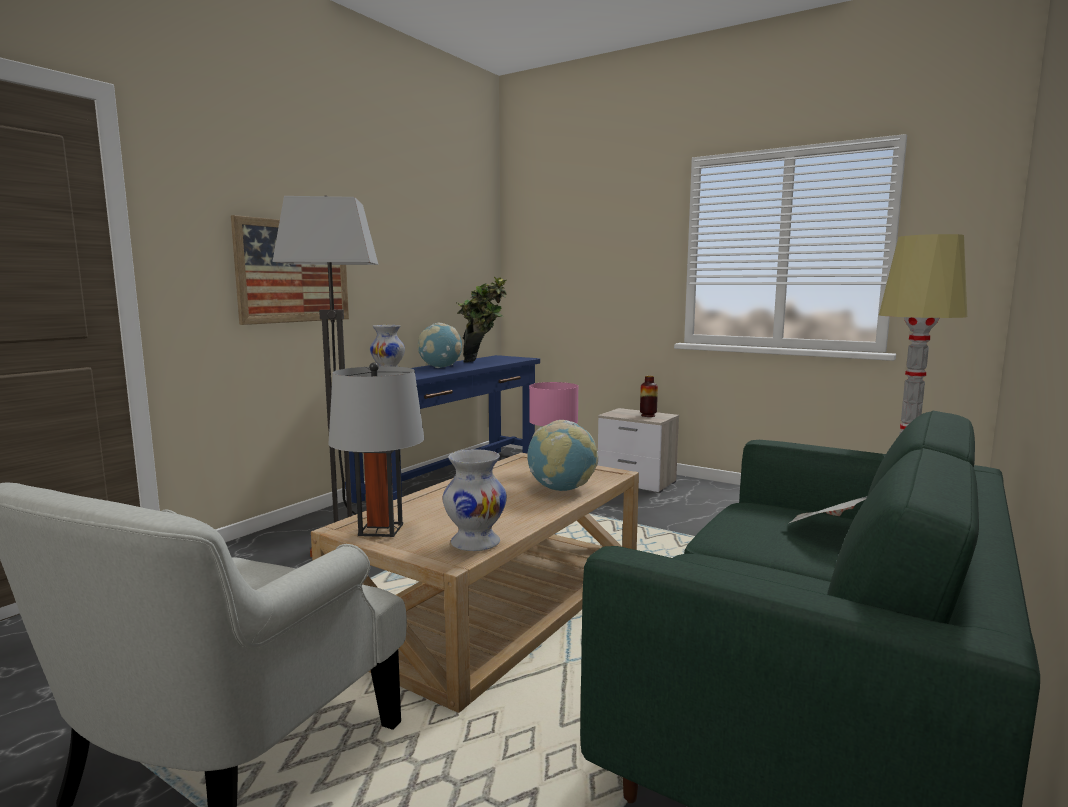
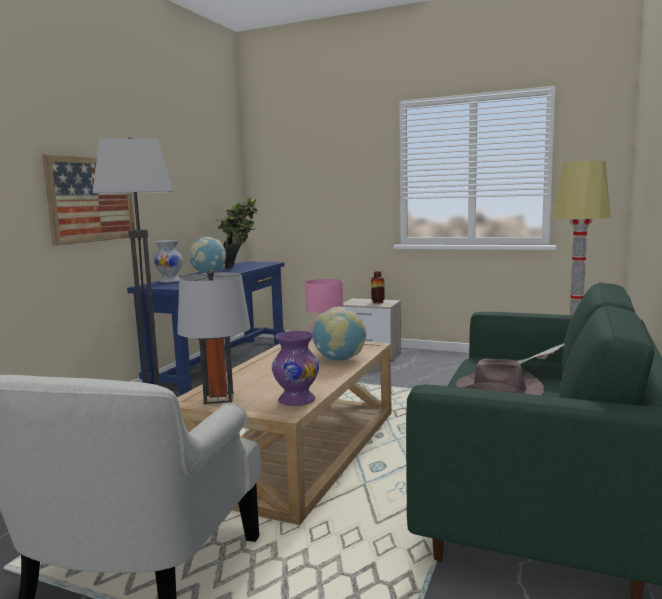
camera: 10 degrees left, 0 degrees up
(475, 542) = (297, 400): white vase -> purple vase
(757, 554) = (498, 388): none -> brown hat

